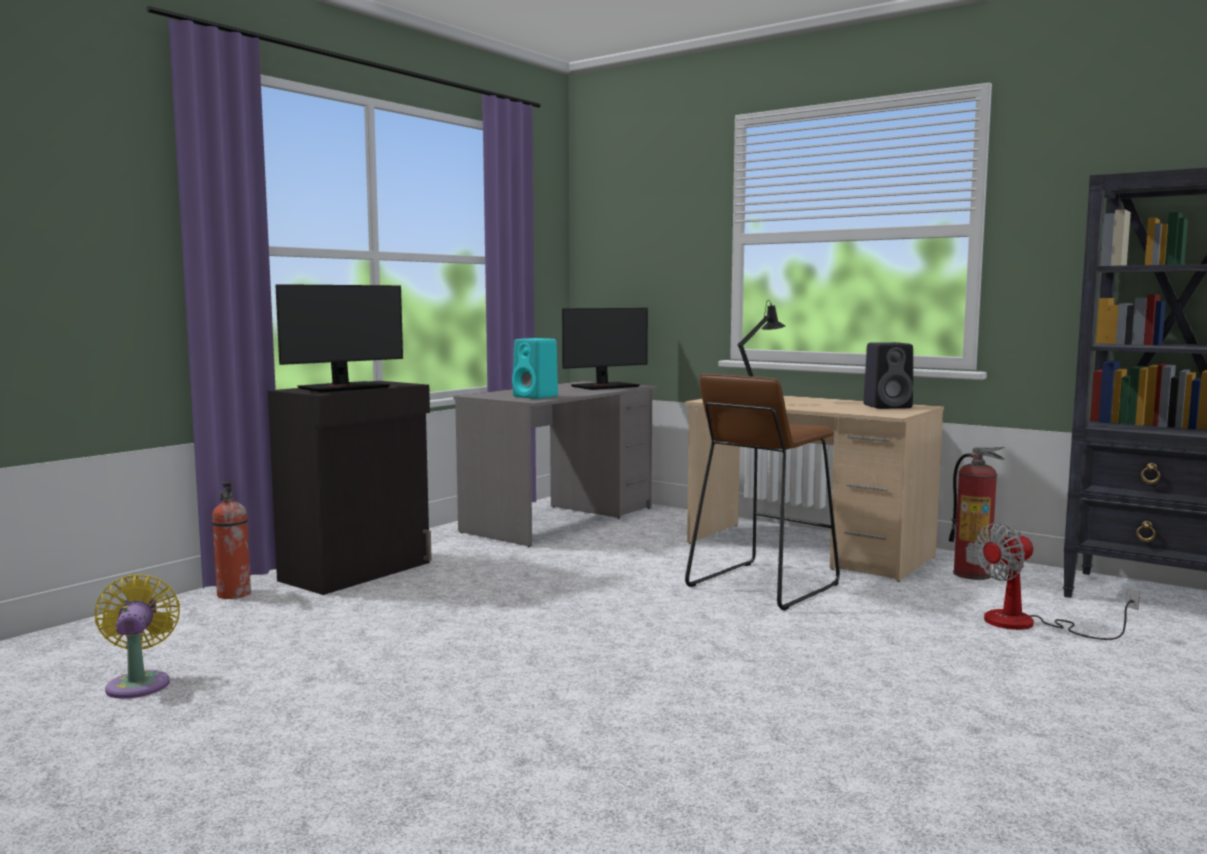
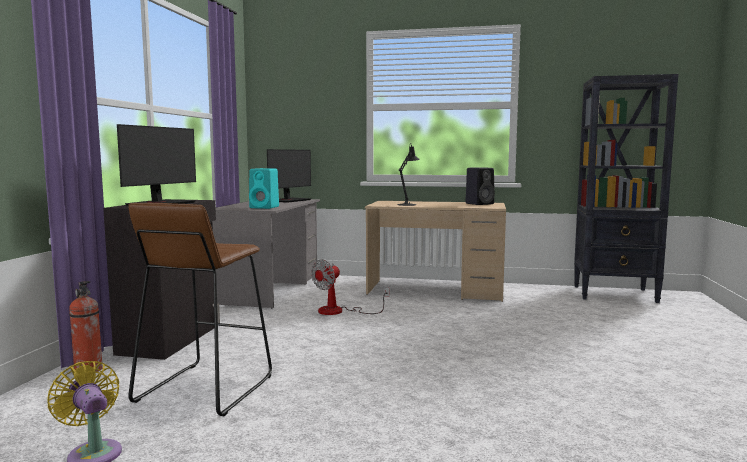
camera: 25 degrees left, 0 degrees up
(762, 585) = (438, 313): brown stool -> brown stool (204, 389)
(972, 574) = (530, 293): fire extinguisher -> none
(1028, 624) = (587, 315): fan -> fan (339, 311)

